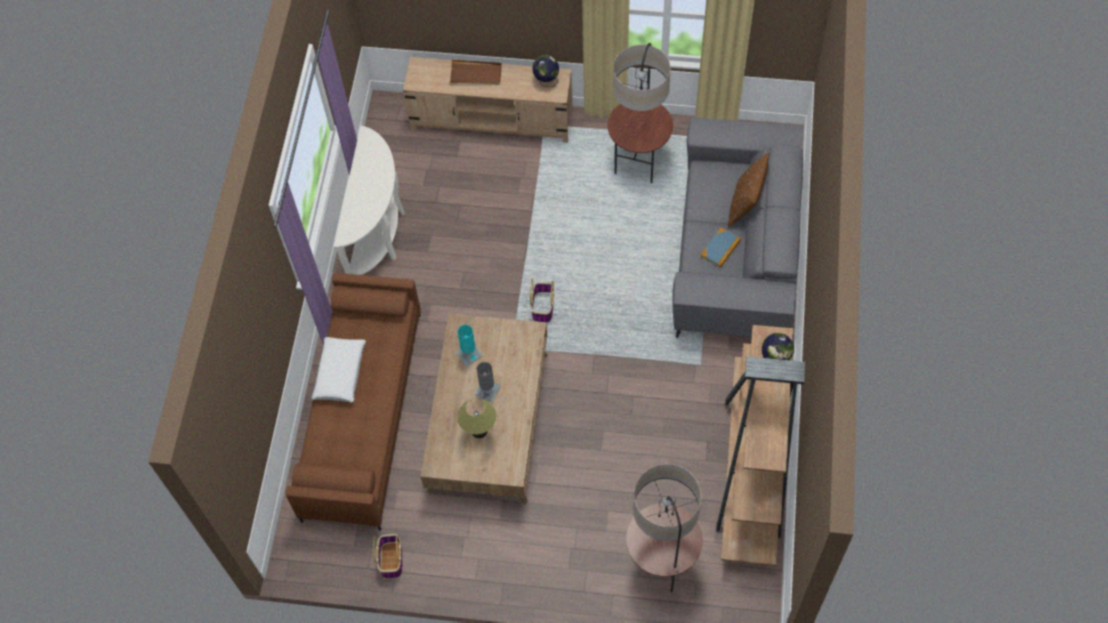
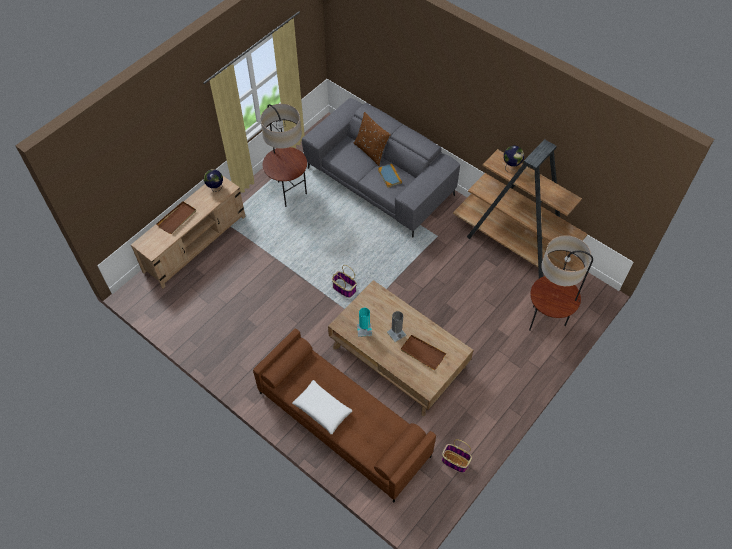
camera: 60 degrees left, 5 degrees down
(379, 234) = (222, 346): white console table -> none
(480, 433) = (422, 353): table lamp -> brown tray

